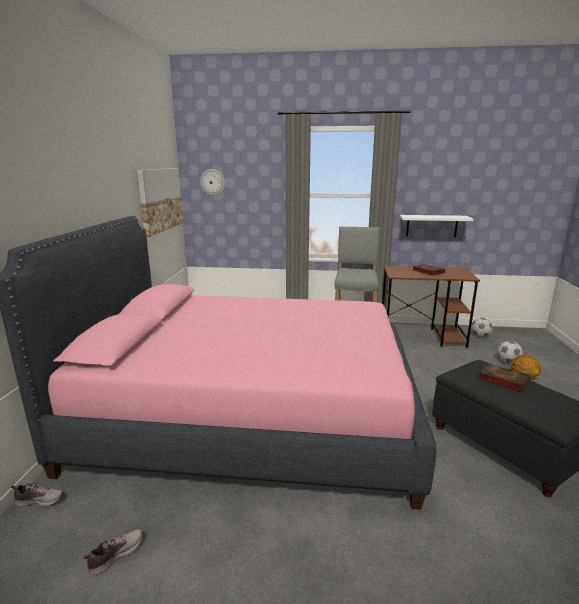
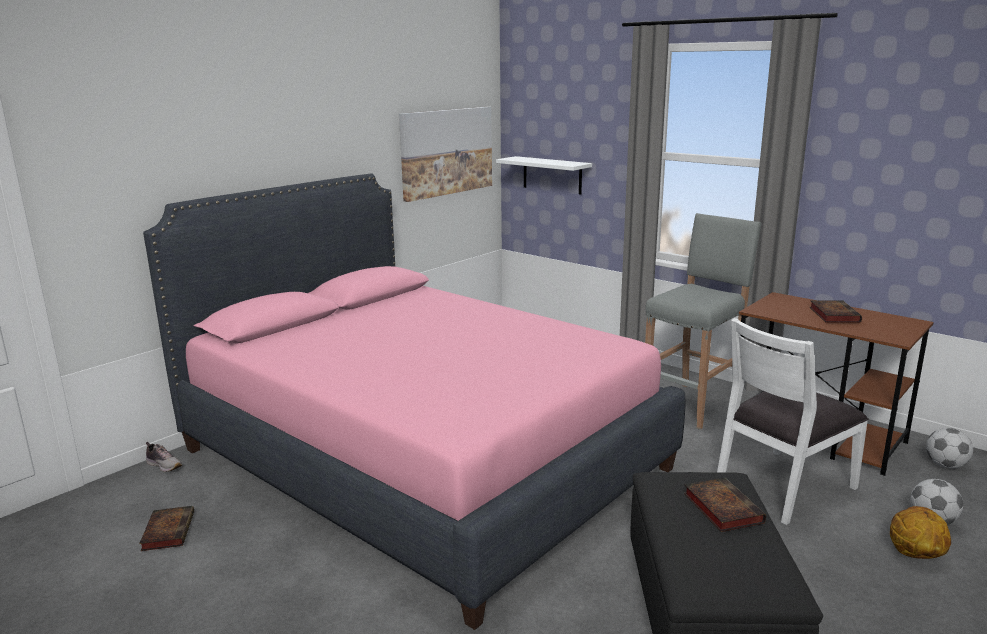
camera: 35 degrees right, 0 degrees up
(115, 555) = (168, 531): shoe -> book
(212, 182) = (538, 128): wall clock -> none
(431, 225) = (880, 230): white shelf -> white shelf (552, 175)
(441, 365) = (782, 486): none -> white chair

